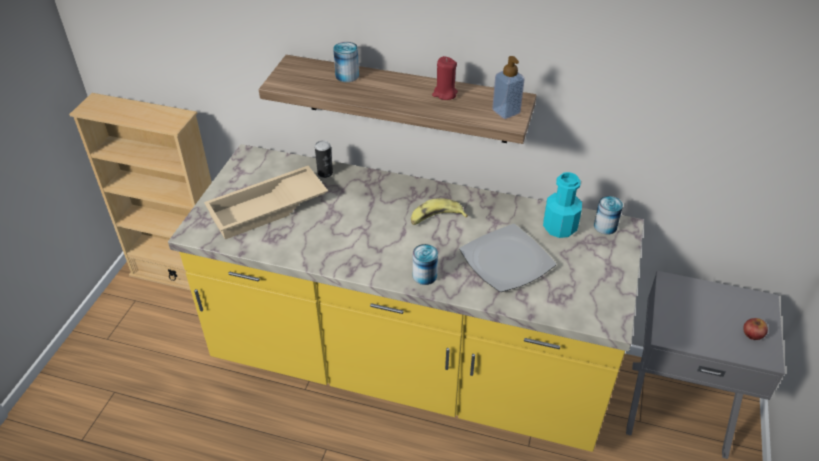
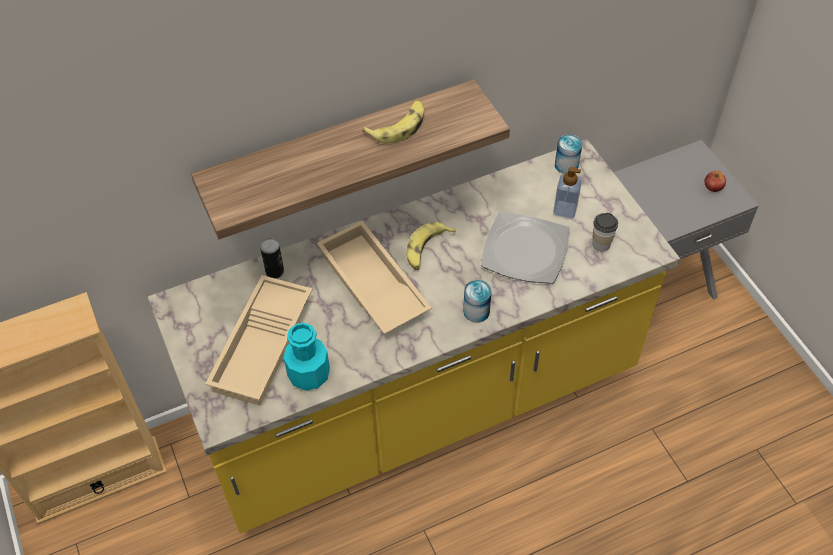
camera: 40 degrees left, 10 degrees up
(347, 75) = (285, 161): can -> none
(373, 216) = (371, 285): none -> beige tray
(444, 94) = (398, 127): red candle -> banana
(506, 111) = (471, 114): soap dispenser -> soap dispenser (565, 210)
(559, 227) = (534, 190): turquoise bottle -> turquoise bottle (309, 374)
(572, 292) = (601, 244): none -> cup

